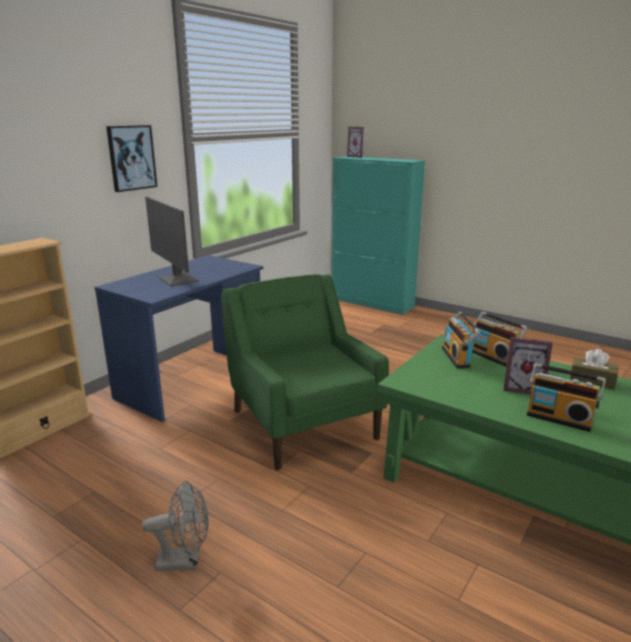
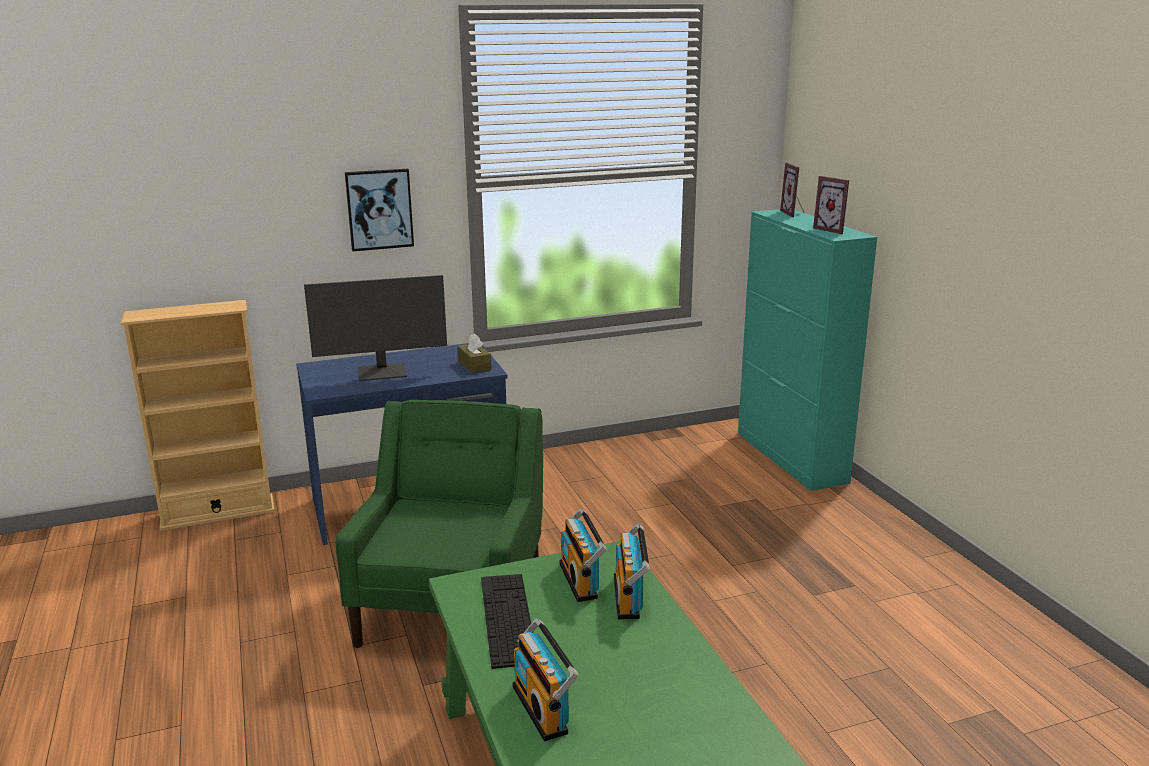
camera: 35 degrees right, 0 degrees up
(177, 279) = (382, 373): monitor -> monitor turned 105 degrees counterclockwise
(185, 561) = (169, 699): grey fan -> none
(458, 357) = (581, 580): radio -> radio turned 45 degrees counterclockwise
(459, 386) = (507, 618): none -> keyboard
(522, 388) = (578, 653): picture frame -> picture frame (833, 230)
(592, 380) = (694, 682): brown tissue box -> brown tissue box (474, 366)

